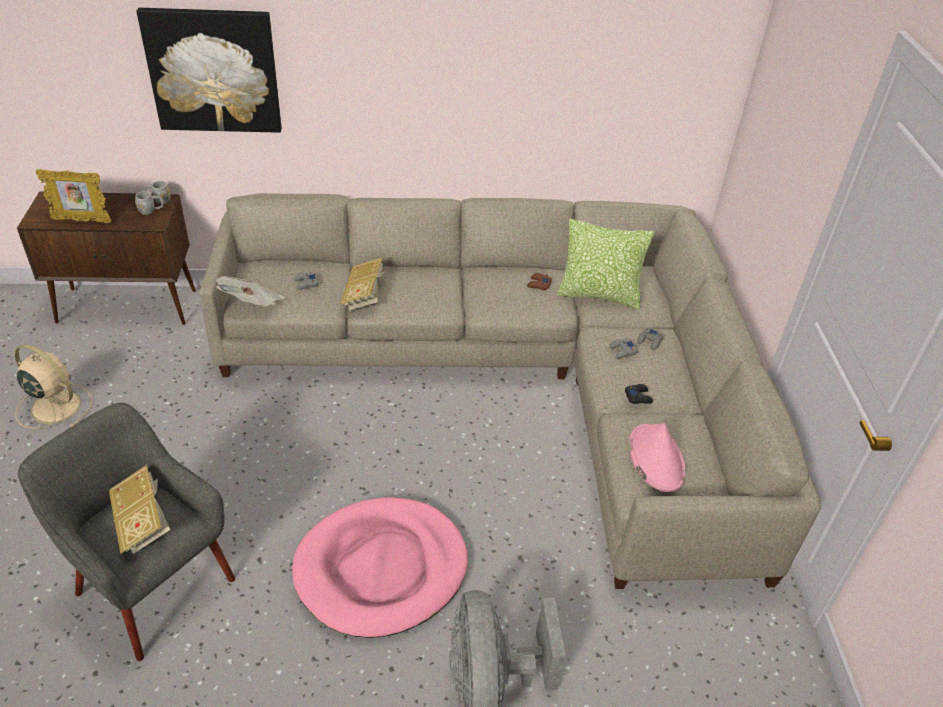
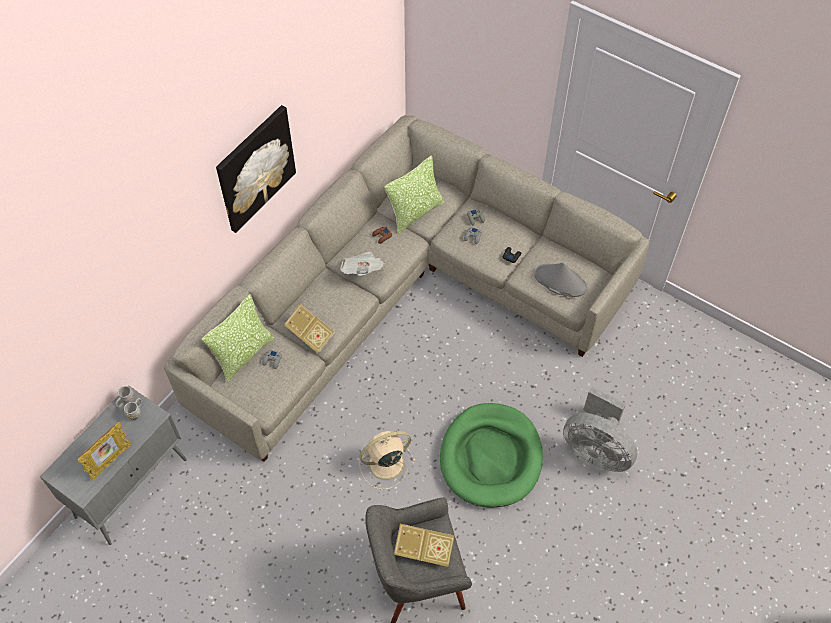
camera: 50 degrees left, 15 degrees up
(54, 406) = (208, 578): beige fan -> beige fan (384, 463)
(129, 306) = (132, 487): brown cabinet -> grey cabinet
(213, 71) = (131, 288): picture -> picture (255, 168)
(252, 304) = (269, 402): newspaper -> newspaper (363, 270)
(296, 263) = (243, 354): none -> pillow
(381, 569) = (491, 457): pink dog bed -> green dog bed
(655, 458) = (560, 281): pink hat -> grey hat

